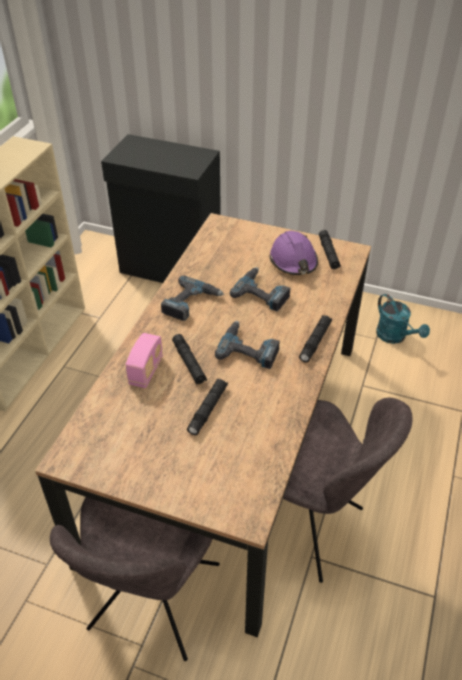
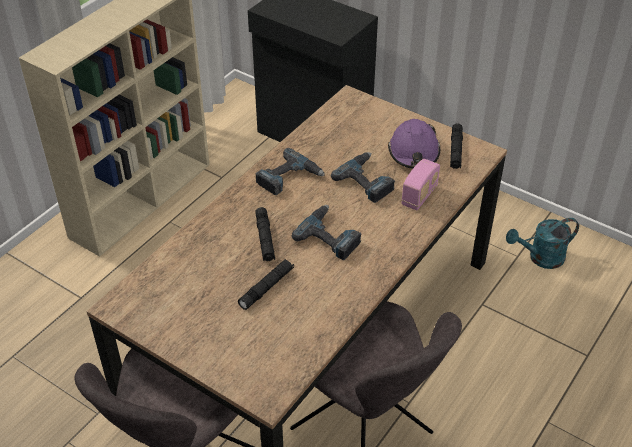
camera: 15 degrees right, 0 degrees up
(146, 371) = (220, 238): radio -> radio (419, 196)
(315, 341) = (402, 241): black flashlight -> none
(395, 337) = (540, 258): turquoise watering can -> turquoise watering can turned 90 degrees clockwise

